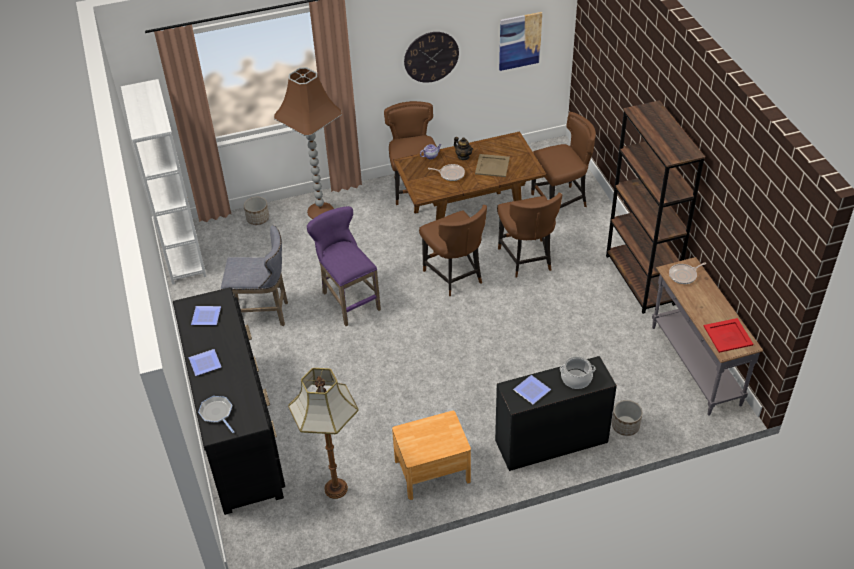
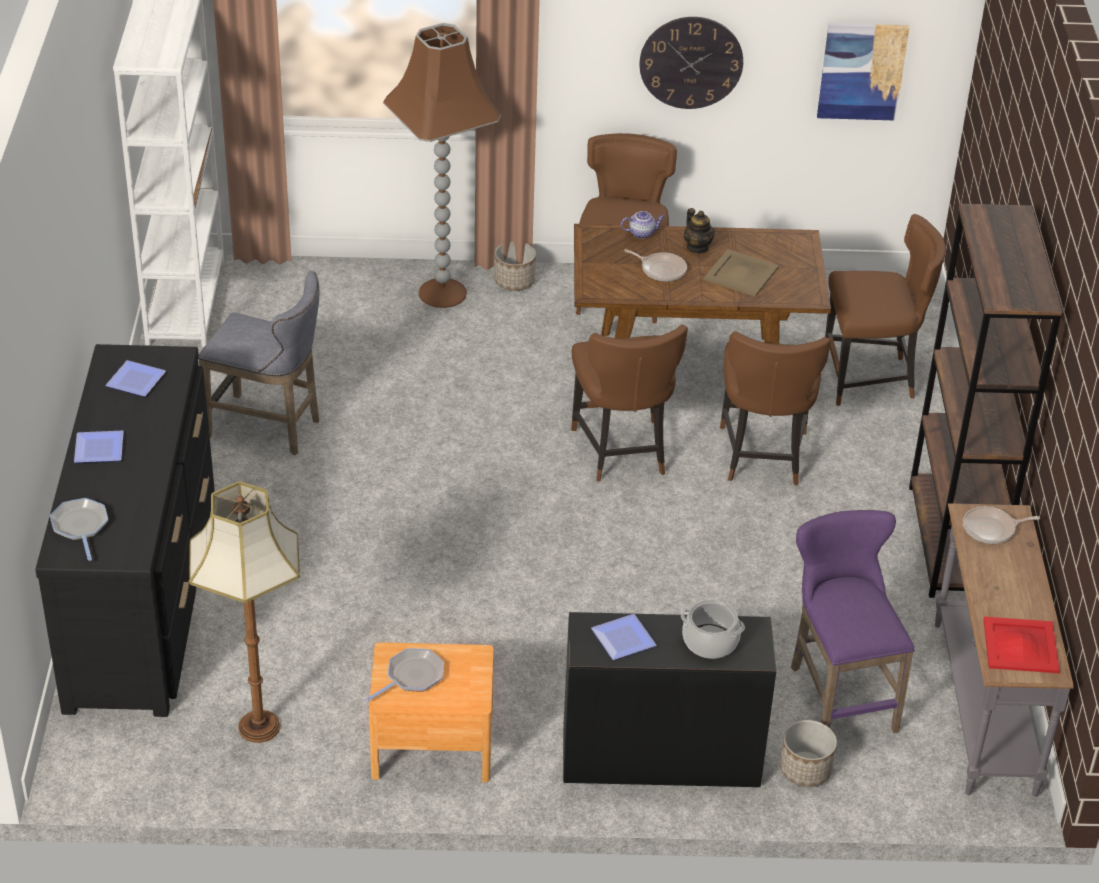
camera: 15 degrees right, 5 degrees down
(258, 218) = (332, 279): planter -> planter (514, 281)
(348, 299) = (421, 442): purple stool -> purple stool (838, 694)
(420, 441) = (412, 676): none -> frying pan

